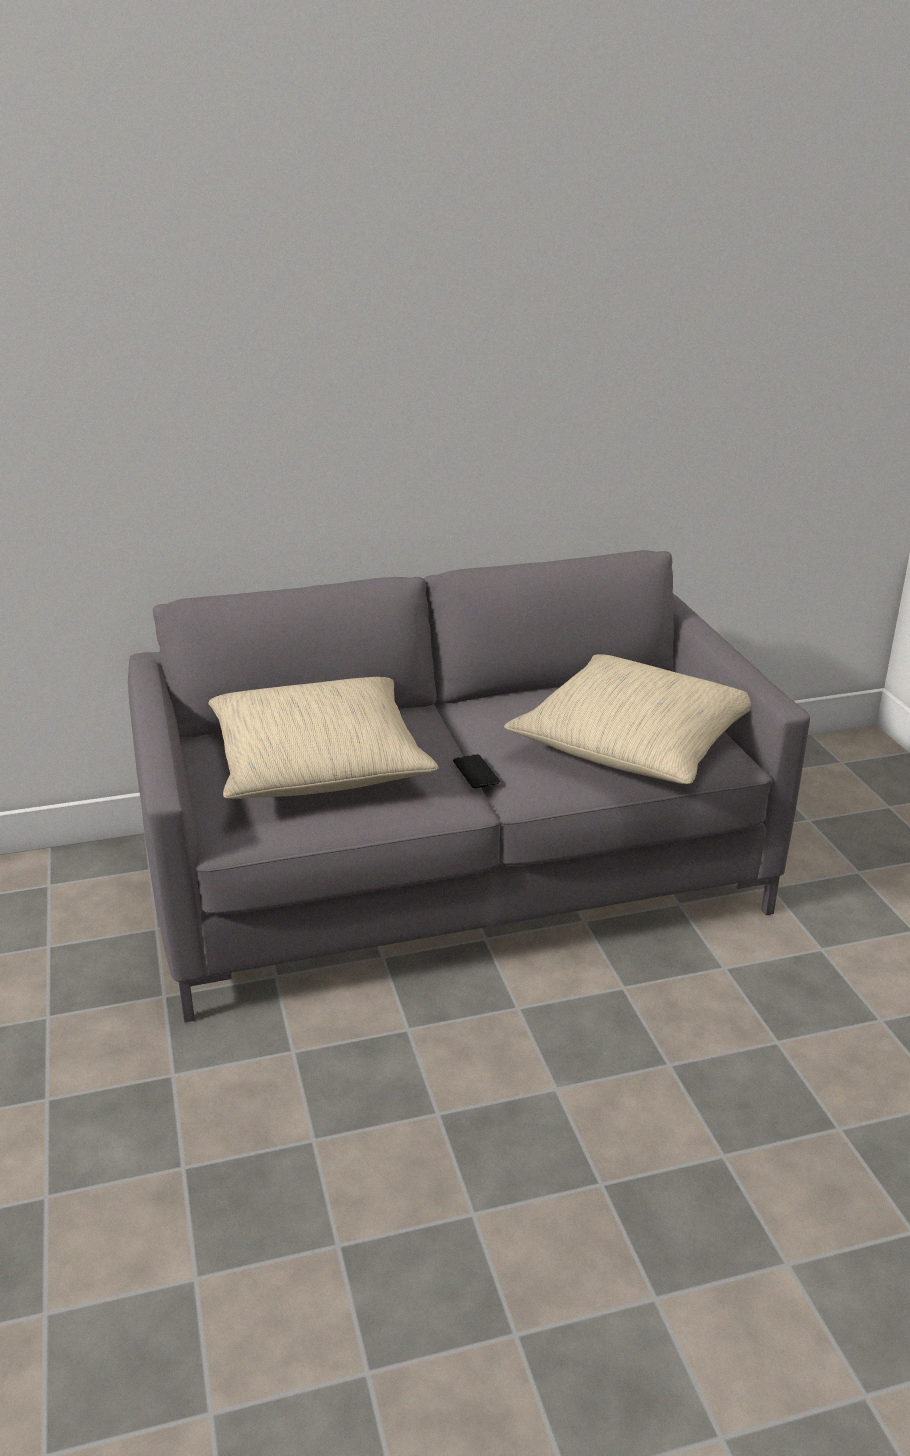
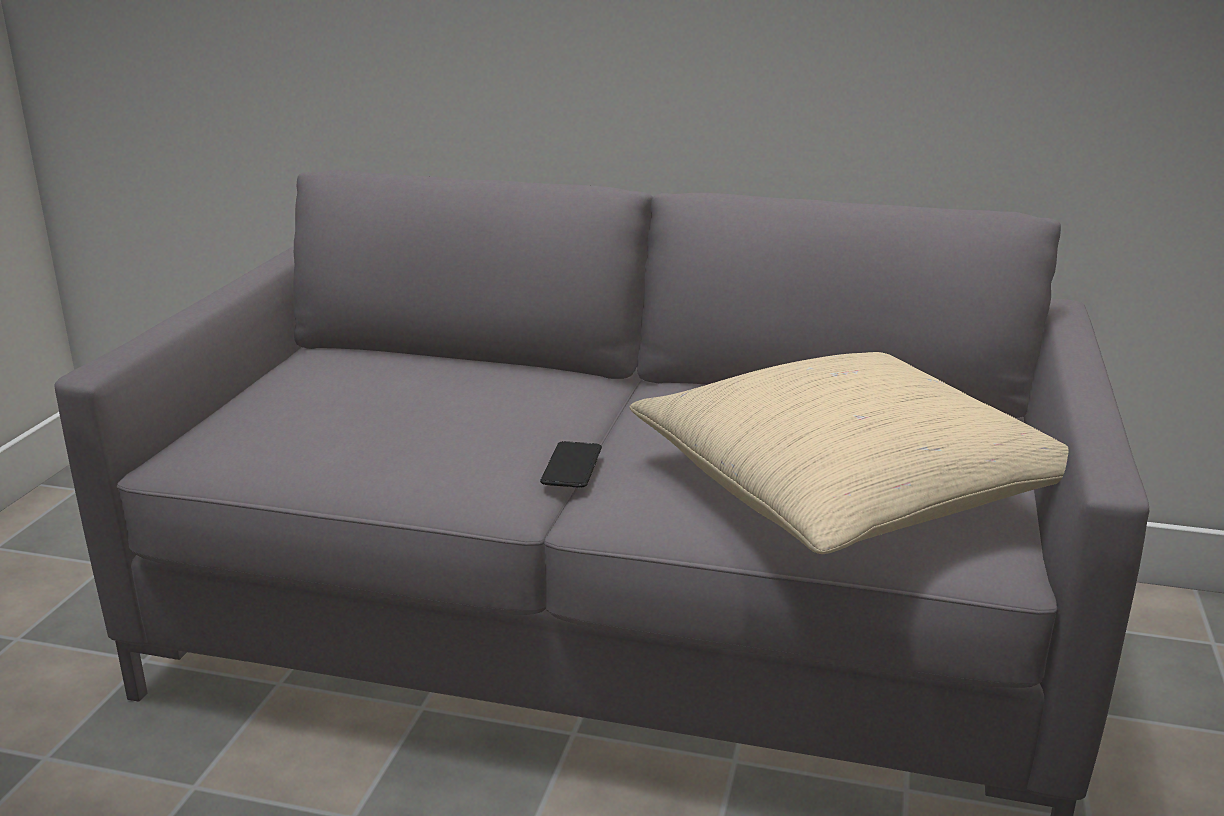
camera: 30 degrees right, 5 degrees down
(318, 763) = (389, 404): beige pillow -> none

